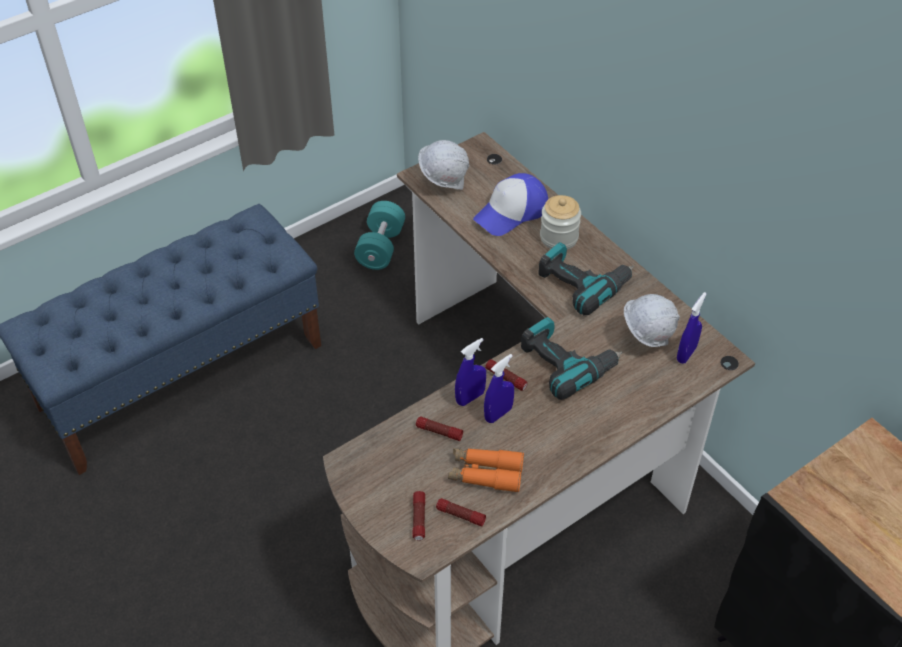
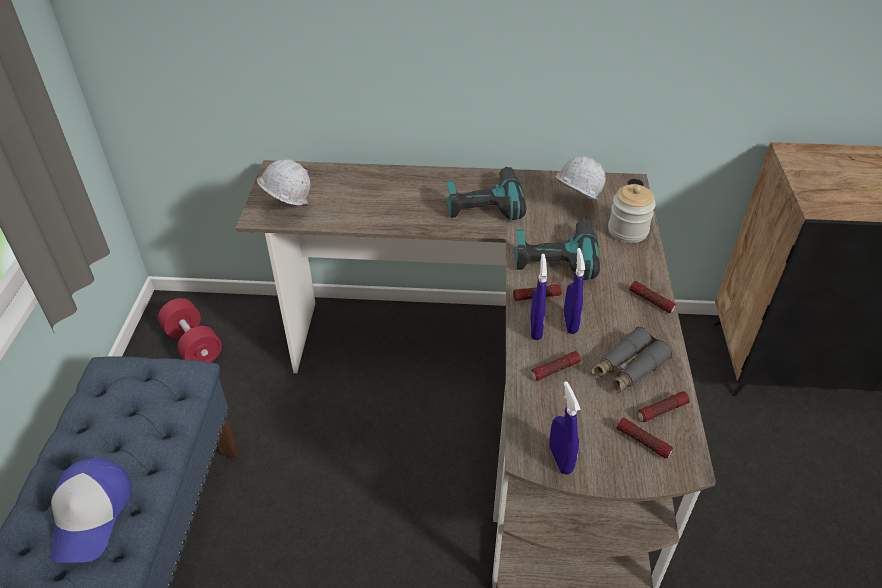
camera: 50 degrees left, 5 degrees down
(380, 247) = (193, 345): turquoise dumbbell -> red dumbbell
(485, 473) = (628, 368): orange binoculars -> grey binoculars
(511, 212) = (367, 194): cap -> cap (92, 515)
(559, 238) = (424, 188): jar -> jar (627, 231)
(578, 451) = (651, 301): none -> flashlight
(686, 354) = (607, 196): blue spray bottle -> blue spray bottle (560, 459)

